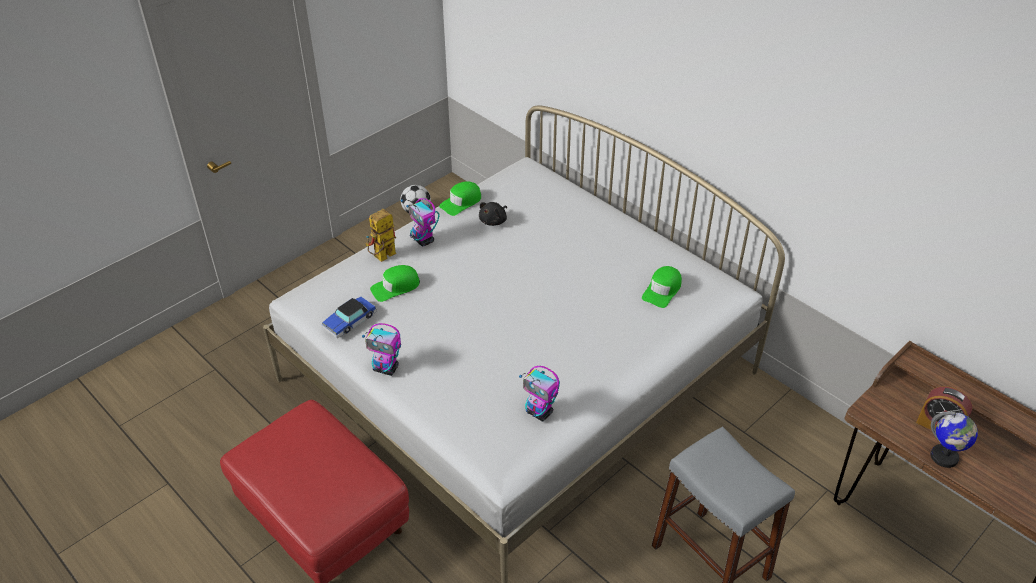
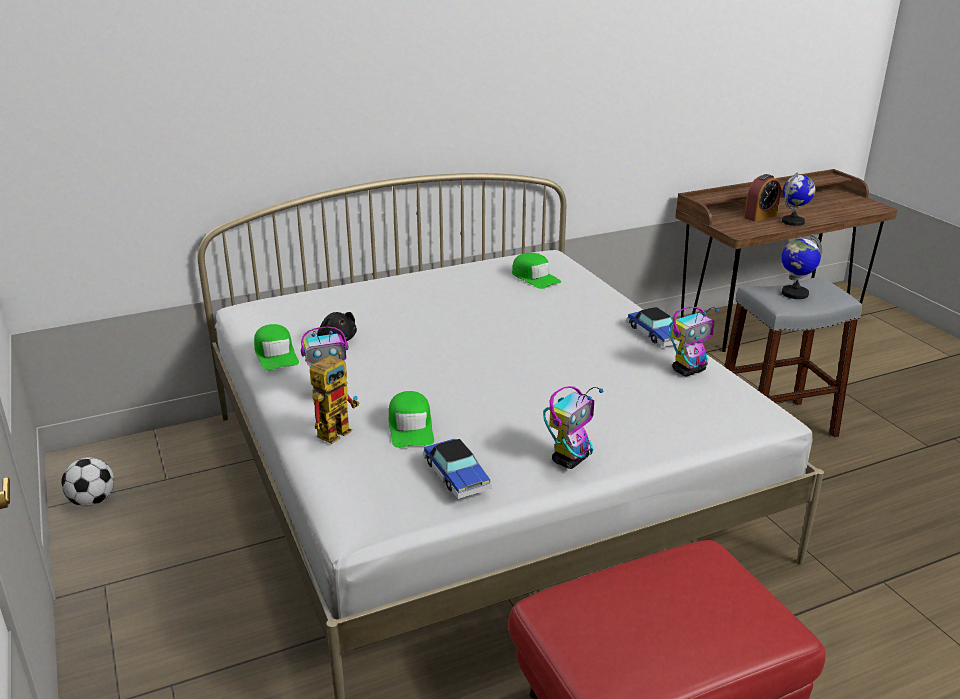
camera: 70 degrees left, 15 degrees down
(382, 258) = (337, 429): toy robot -> toy robot turned 120 degrees counterclockwise
(596, 383) = (655, 334): none -> toy car
(731, 469) = (794, 293): none -> globe

